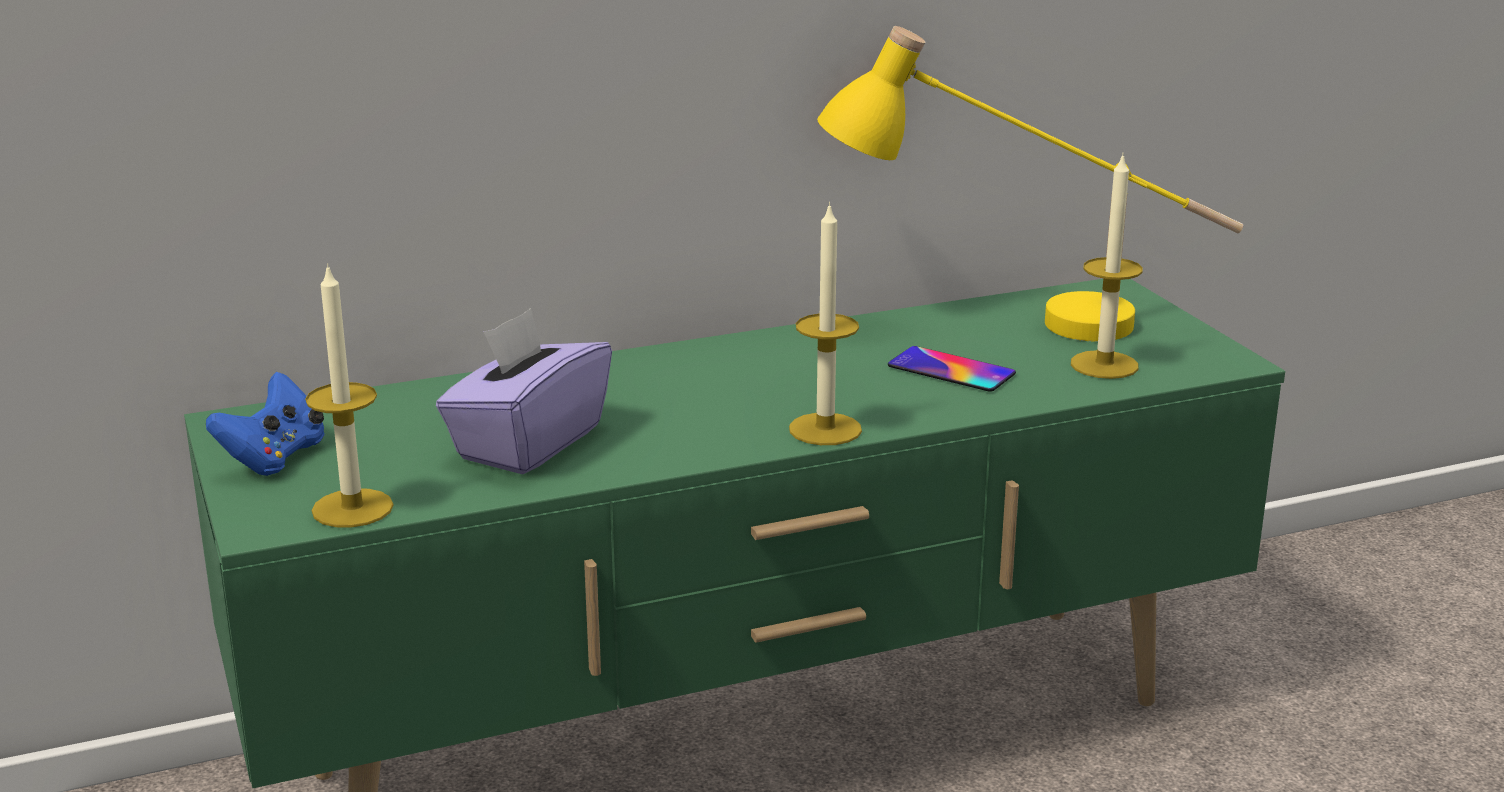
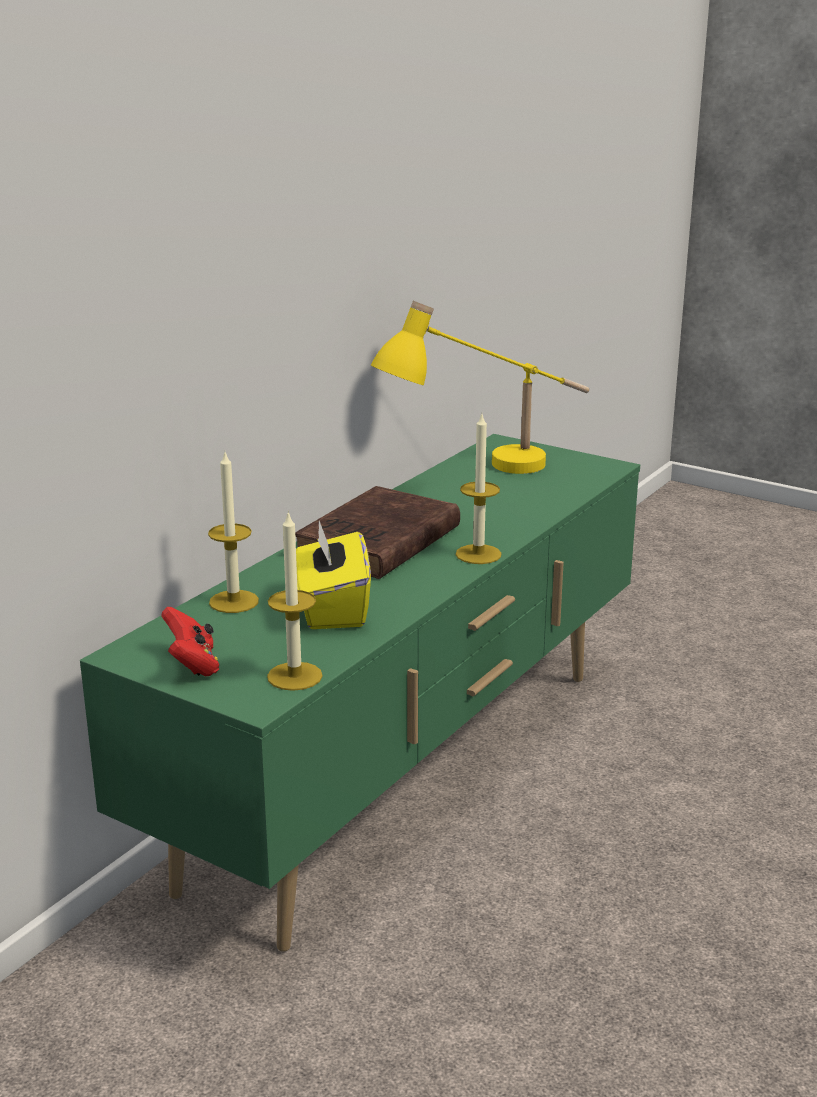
camera: 35 degrees left, 0 degrees up
(274, 457) = (192, 665): blue game controller -> red game controller
(528, 442) = (332, 609): purple tissue box -> yellow tissue box
(717, 378) = (376, 543): none -> brown book
(951, 370) = (490, 506): phone -> none
(1104, 365) = (558, 483): candle -> candle (234, 601)

